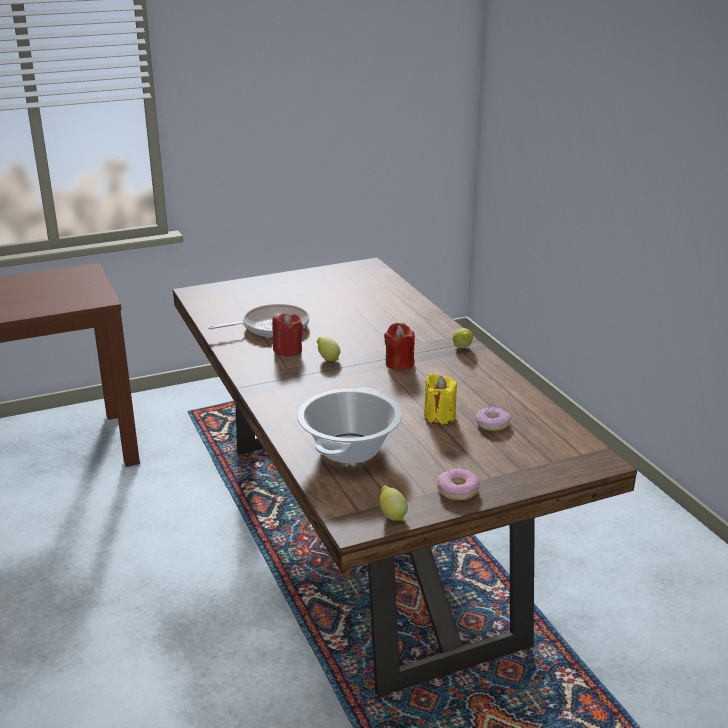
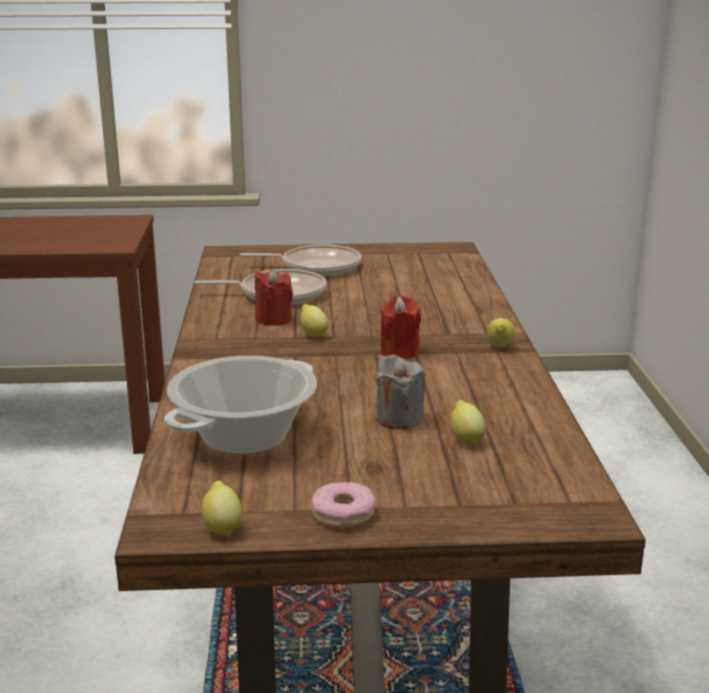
camera: 20 degrees right, 5 degrees down
(279, 297) = (316, 267): none -> frying pan
(439, 416) = (399, 419): yellow candle -> grey candle
(492, 424) = (465, 440): donut -> lemon

